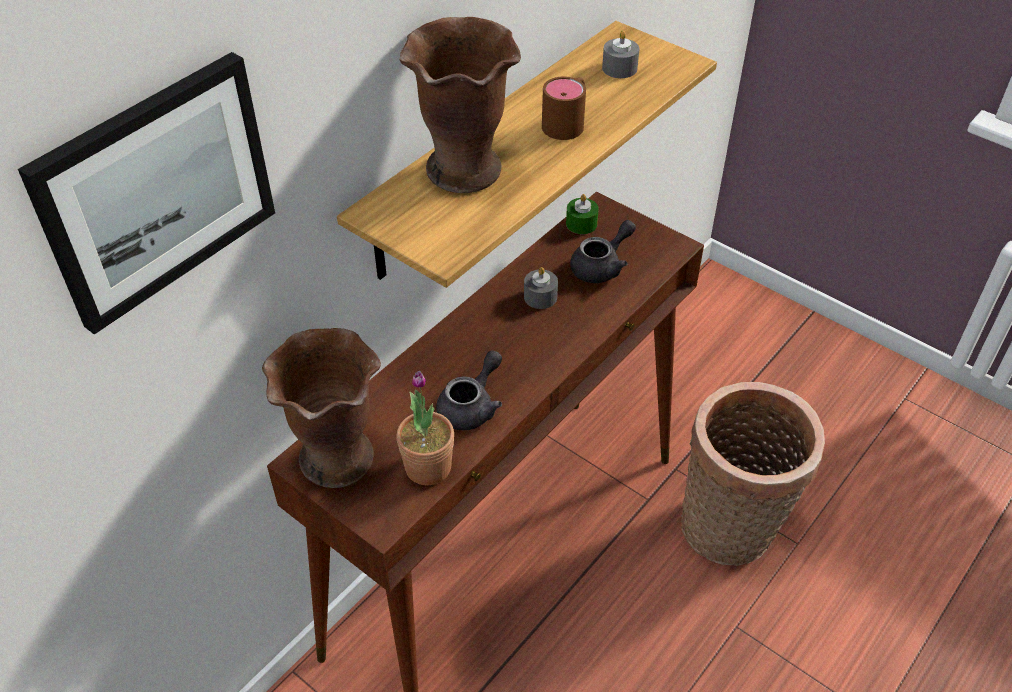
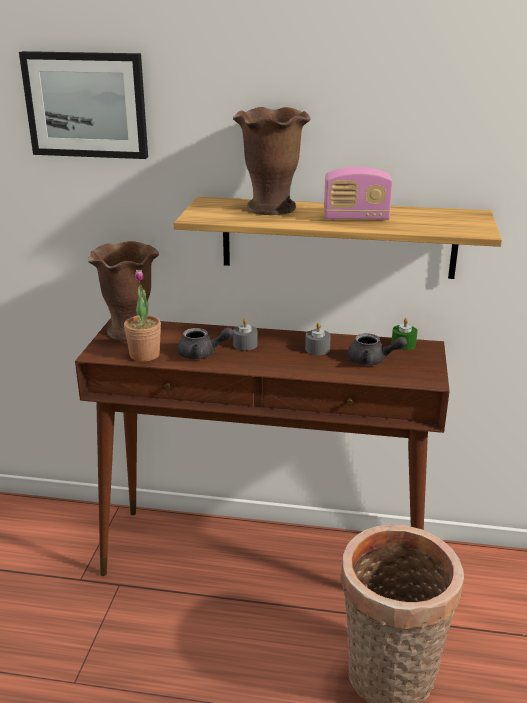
camera: 60 degrees right, 20 degrees down
(567, 122) = (356, 218): brown mug -> radio
(619, 68) = (437, 219): grey candle -> grey candle (245, 344)

